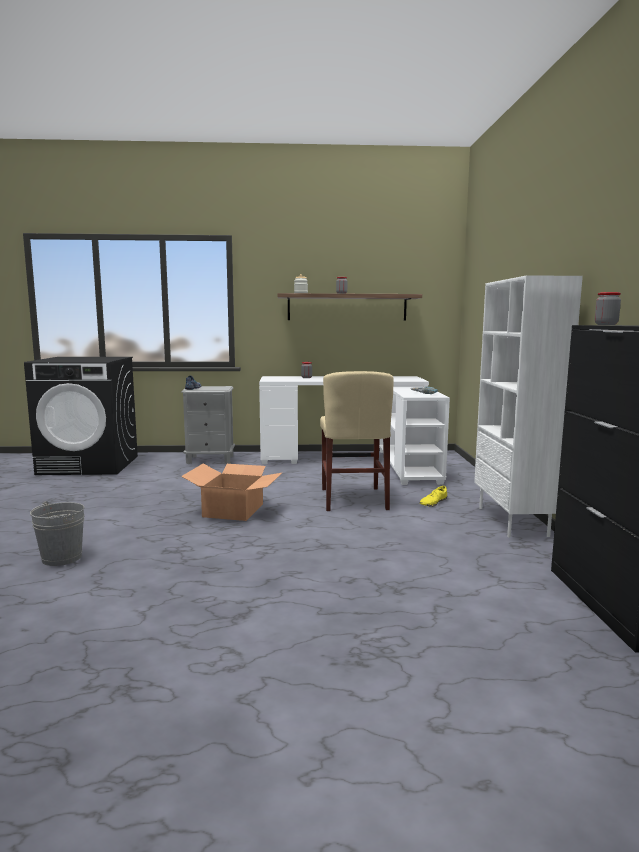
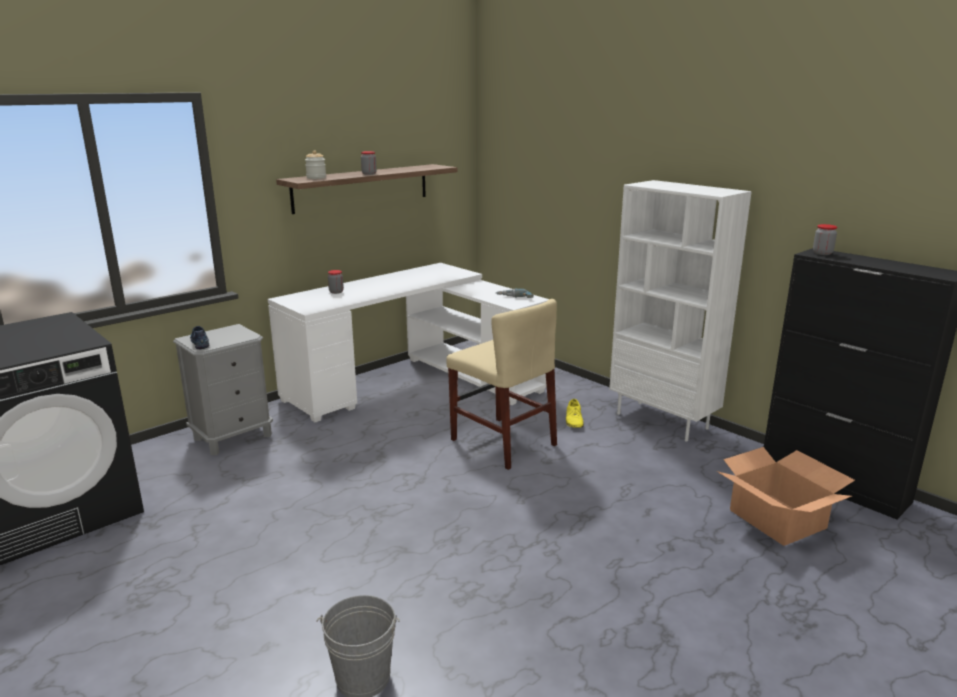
camera: 40 degrees left, 10 degrees up
(234, 510) = (418, 508): cardboard box -> cardboard box (777, 519)

